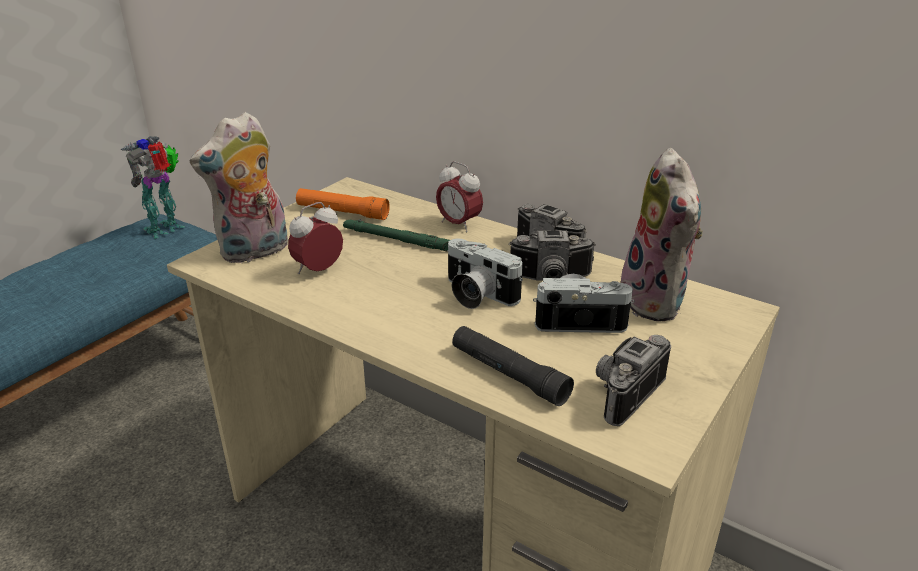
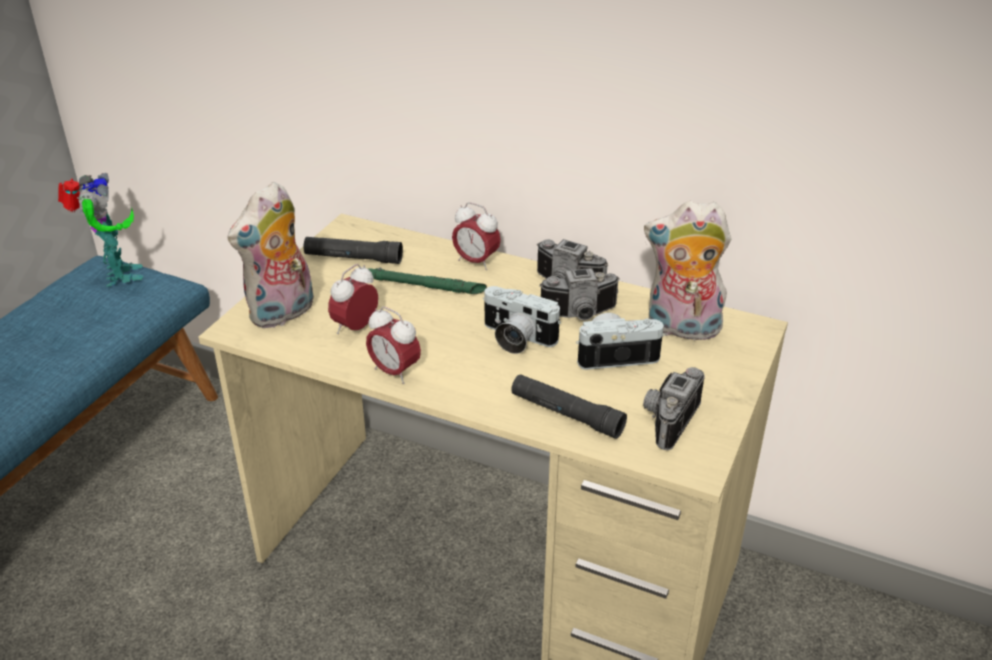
camera: 10 degrees left, 5 degrees up
(167, 229) = (117, 276): toy robot -> toy robot turned 135 degrees clockwise
(340, 314) = (394, 372): none -> alarm clock
(342, 212) = (353, 258): orange flashlight -> black flashlight
(657, 302) = (681, 329): plush toy -> plush toy turned 120 degrees clockwise

